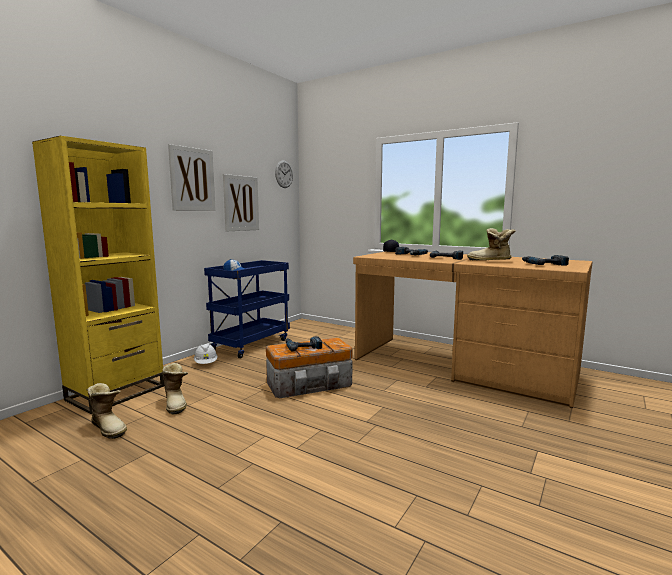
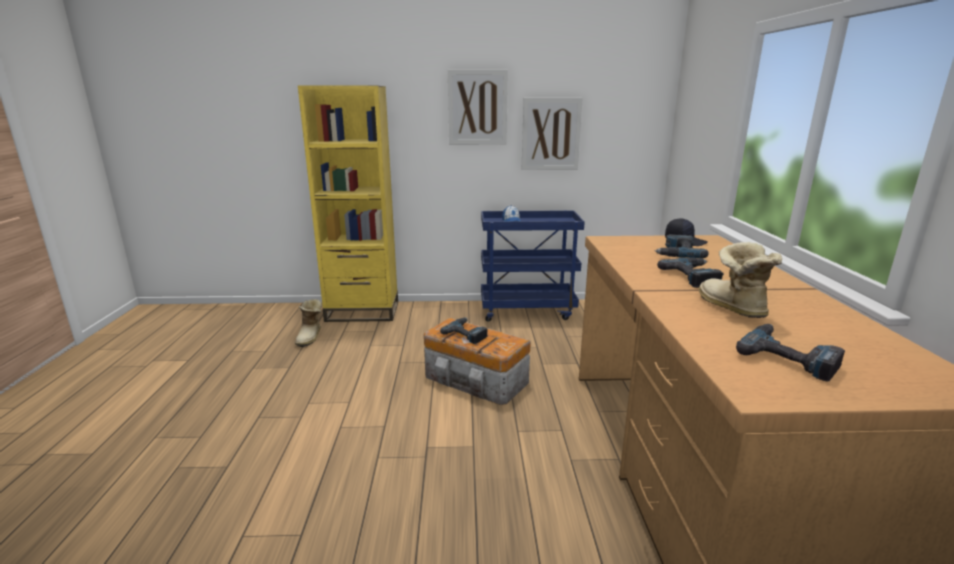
camera: 55 degrees right, 10 degrees up
(176, 403) = (368, 340): boot -> none
(206, 363) = (454, 314): white hard hat -> none
(284, 174) = (641, 88): wall clock -> none

